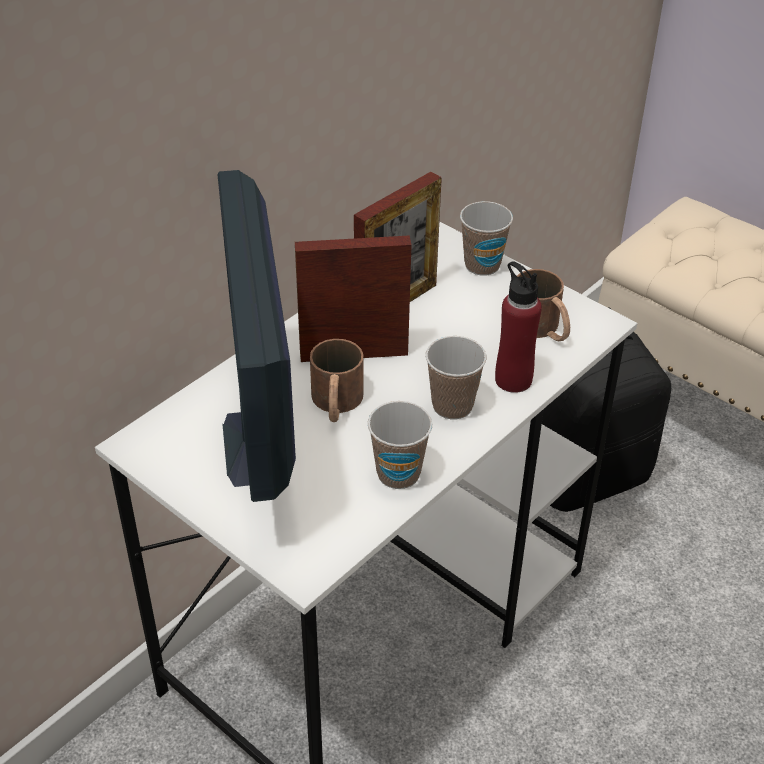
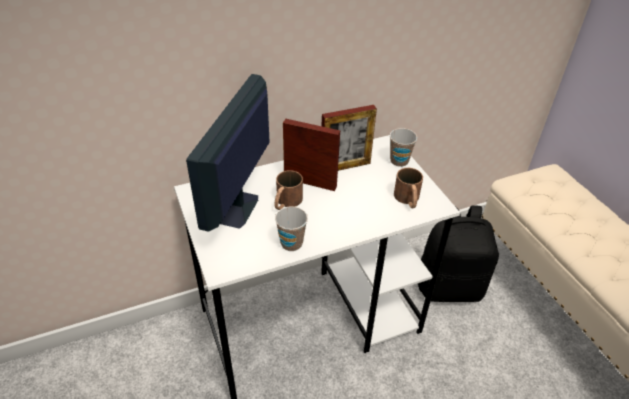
camera: 25 degrees right, 0 degrees up
(452, 406) = (338, 221): cup -> none
(513, 379) = (376, 219): red bottle -> none

